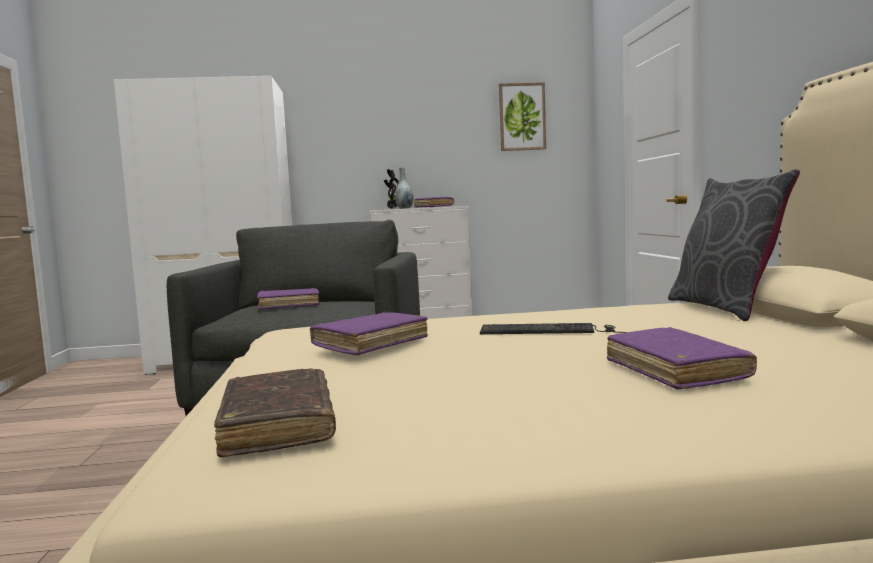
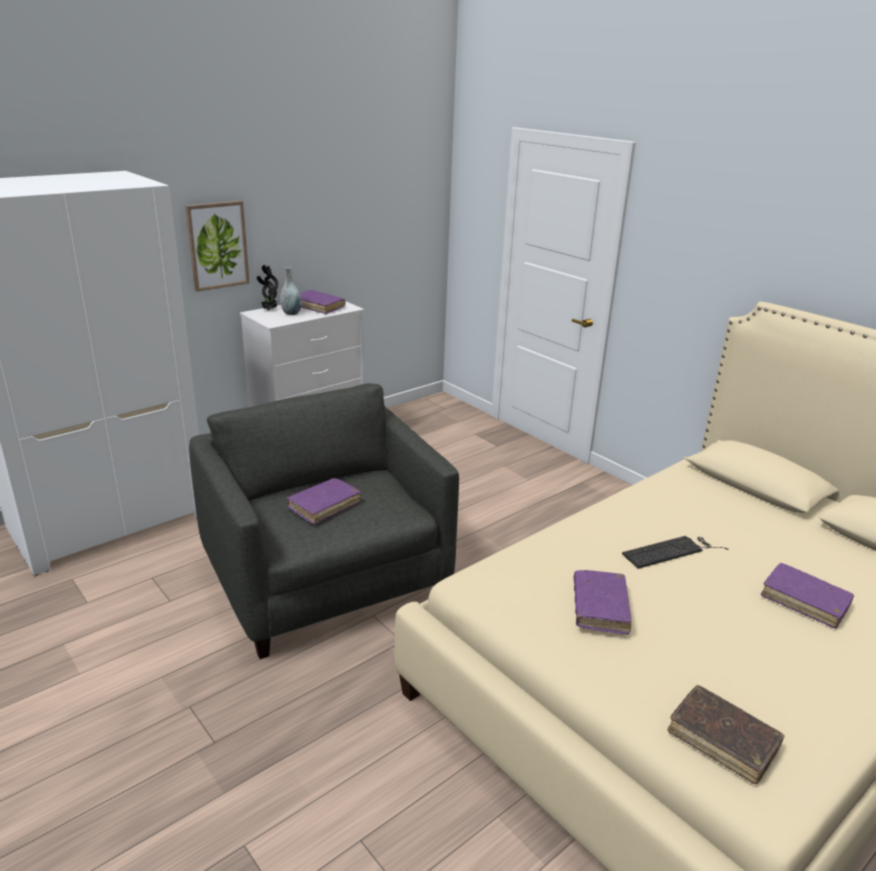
camera: 35 degrees left, 20 degrees up
(522, 117) = (388, 189): picture -> picture (217, 245)
(725, 308) = (714, 482): grey pillow -> none

